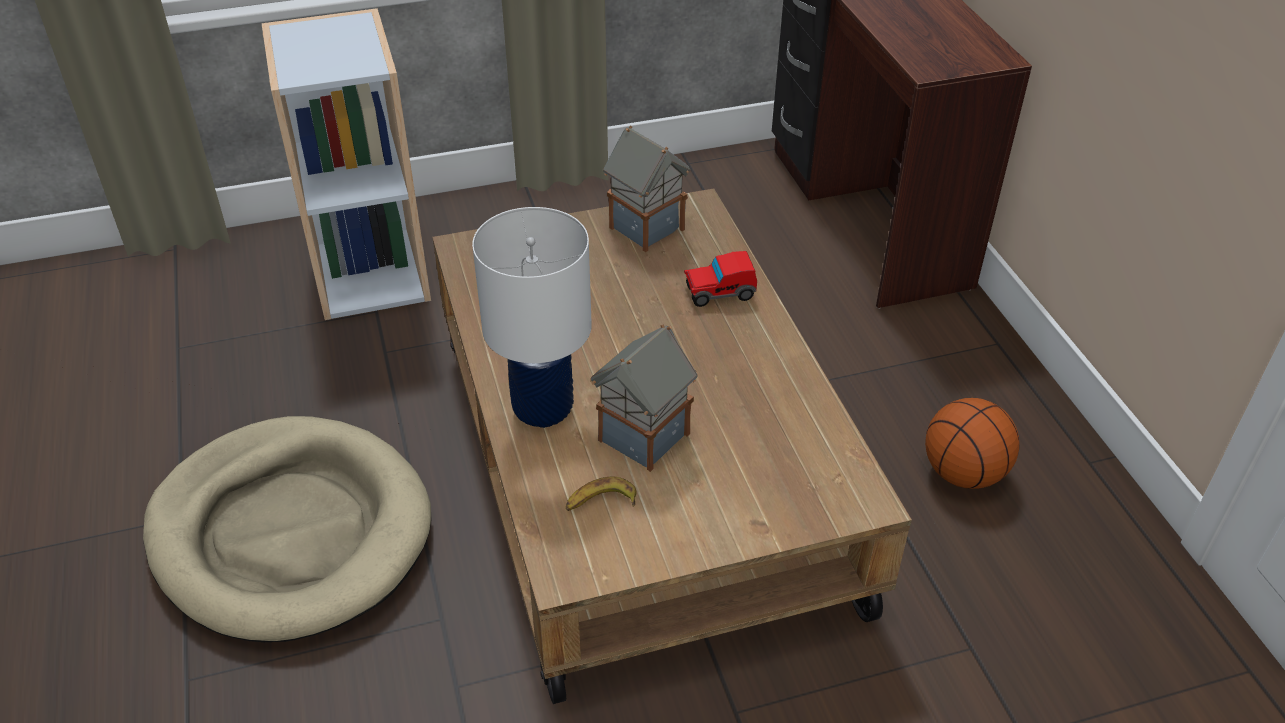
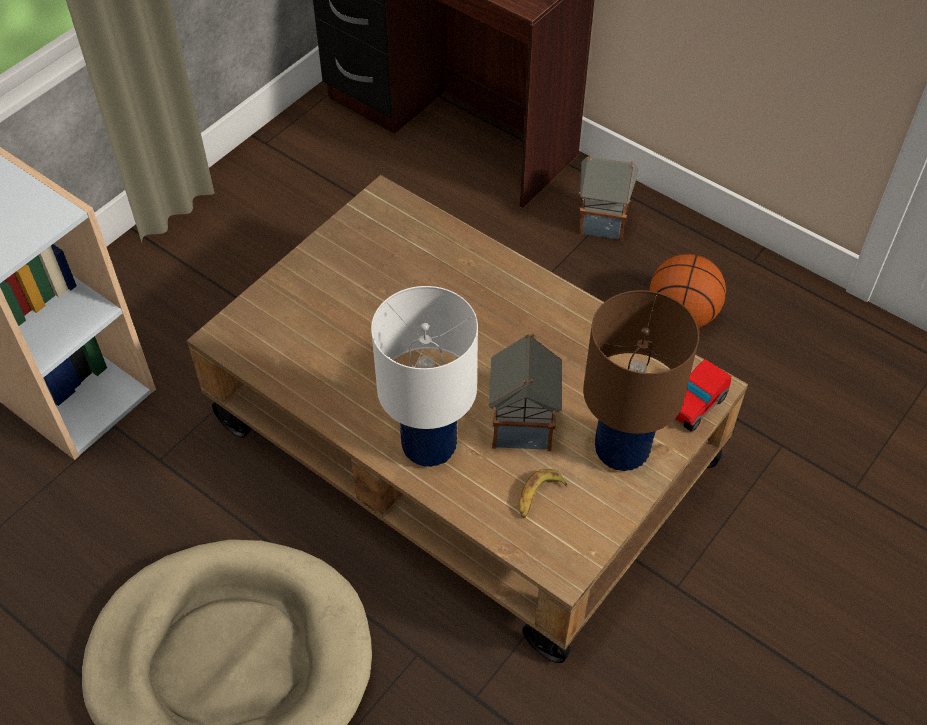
camera: 35 degrees left, 10 degrees up
(645, 228) = (359, 240): toy house -> toy house (601, 222)
(716, 509) = (621, 453): none -> brown table lamp
(719, 293) = (468, 271): toy car -> toy car (694, 406)

